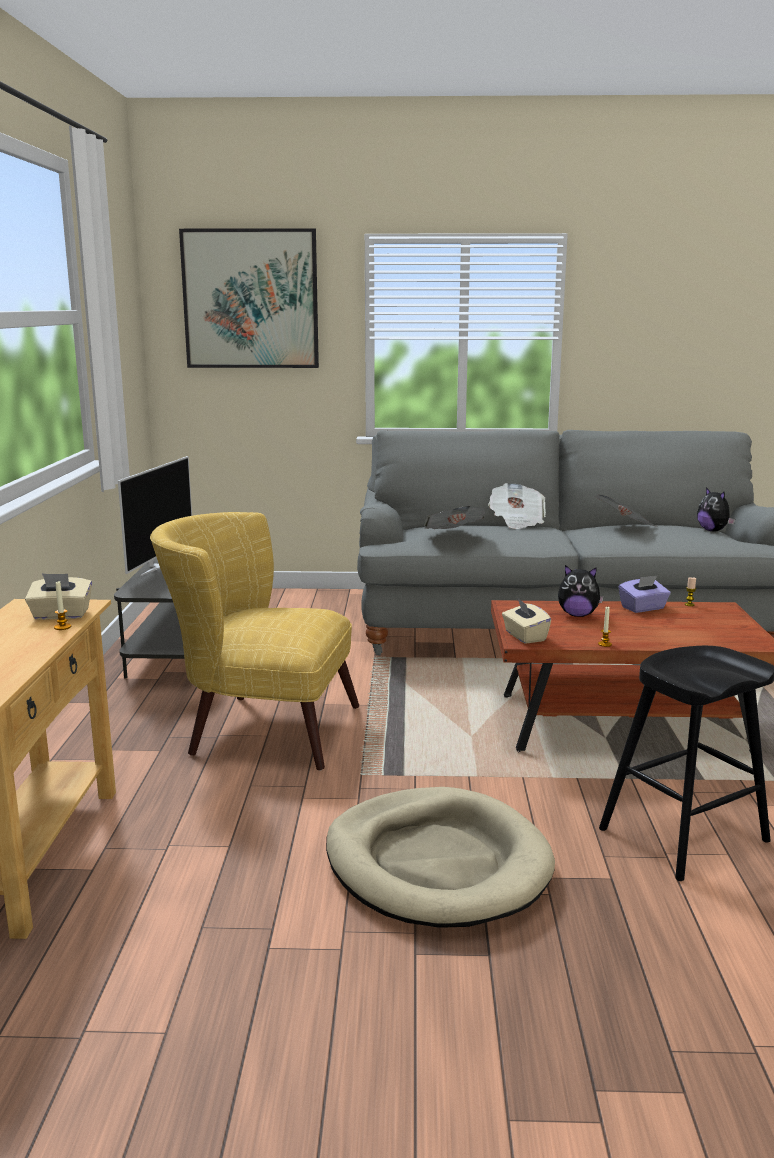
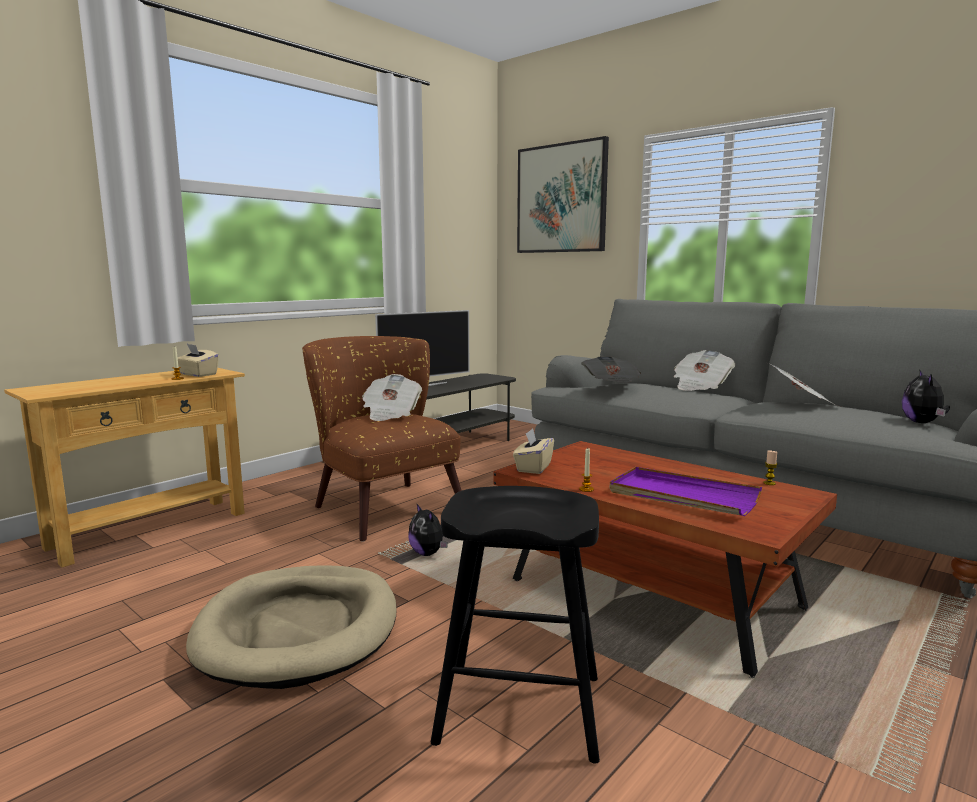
camera: 40 degrees right, 5 degrees down
(258, 728) = (381, 505): yellow armchair -> brown armchair
(269, 613) = (391, 414): none -> newspaper
(578, 615) = (625, 465): plush toy -> plush toy (428, 553)
(643, 608) = (706, 474): purple tissue box -> none
(669, 631) = (682, 496): none -> purple tray

